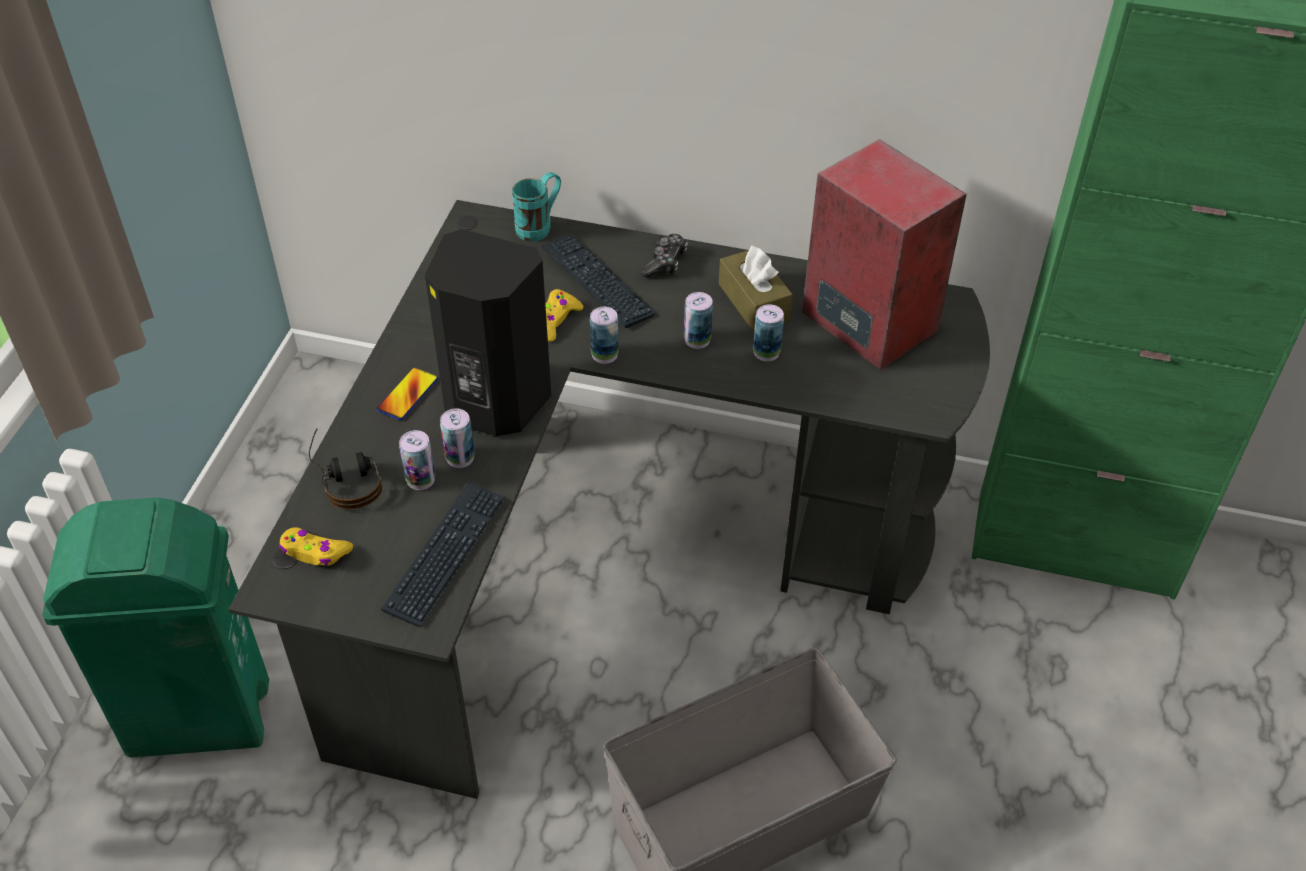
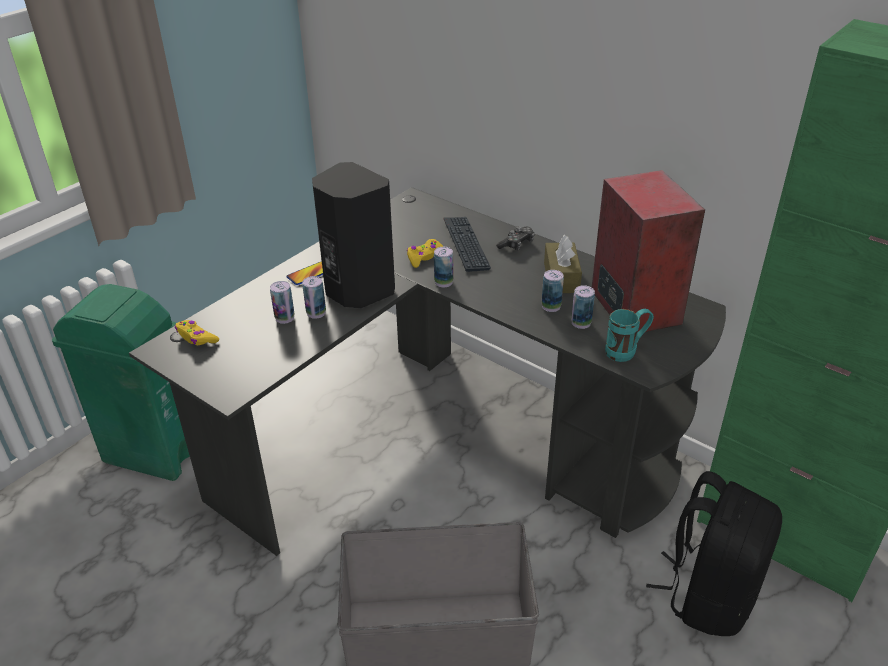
camera: 25 degrees right, 10 degrees down
(347, 477) = (244, 305): headphones -> none
(446, 554) = (269, 360): keyboard -> none
(540, 227) = (451, 210): turquoise mug -> turquoise mug (626, 351)
(697, 339) = (509, 289): can -> can (581, 323)
(1024, 648) = (708, 595): none -> black backpack

